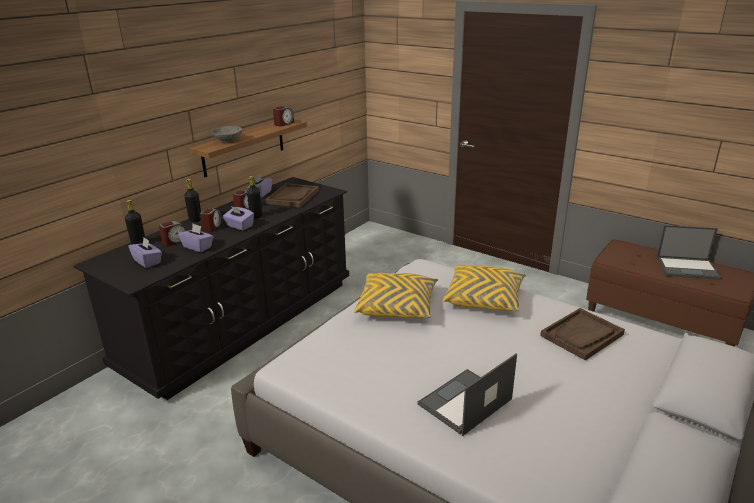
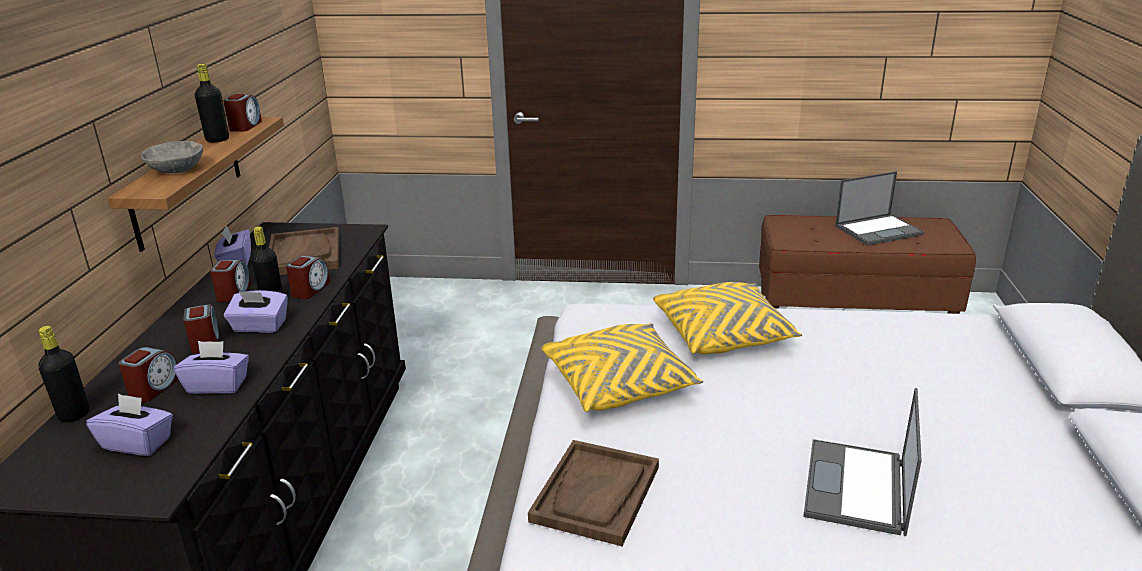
camera: 30 degrees left, 0 degrees up
(195, 220) = (154, 338): black bottle -> black bottle (217, 140)
(277, 214) = (310, 289): none -> alarm clock
(582, 335) = (886, 345): brown tray -> brown tray (596, 494)

